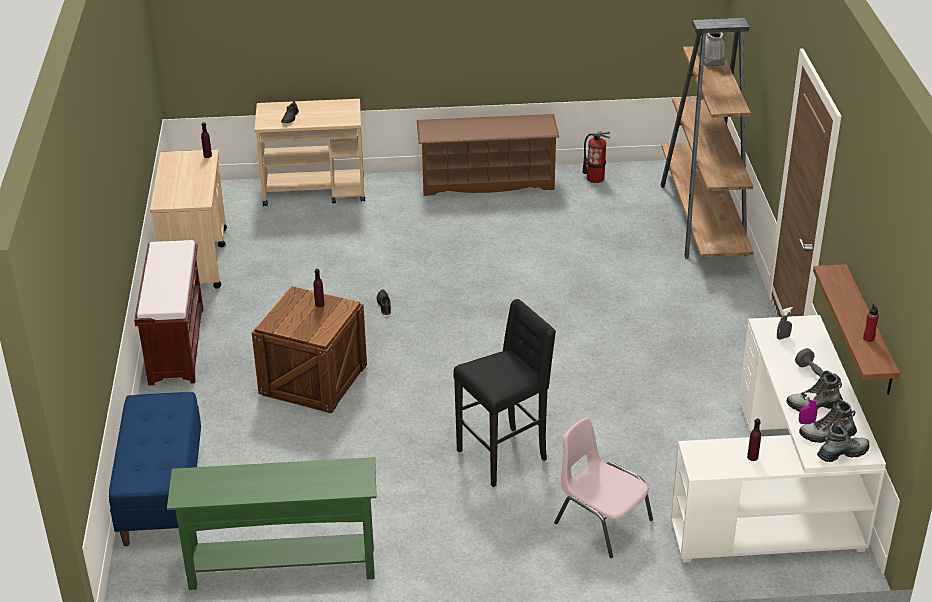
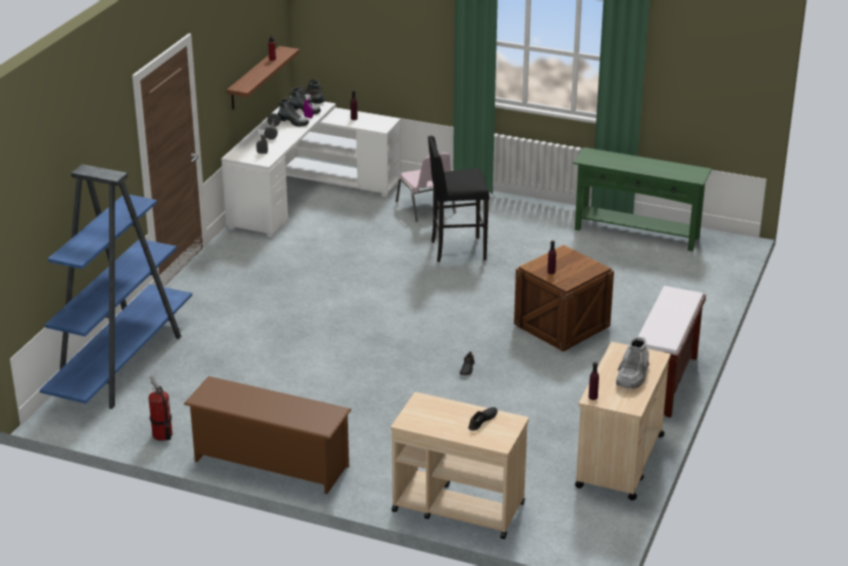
camera: 155 degrees left, 5 degrees down
(161, 493) = (704, 287): blue bench -> none
(703, 220) = (122, 364): brown bookcase -> blue bookcase
(709, 55) = (74, 249): grey boot -> grey boot (632, 377)

